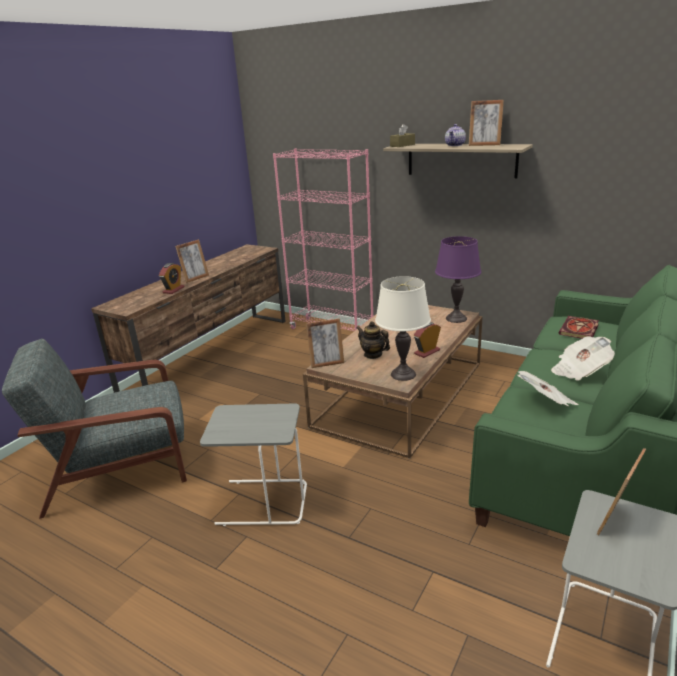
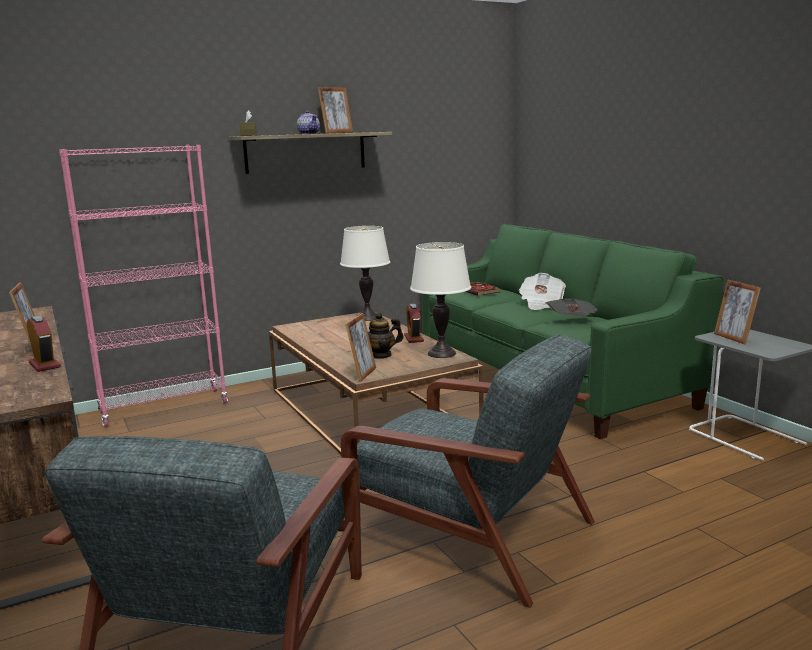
camera: 60 degrees left, 10 degrees down
(262, 503) = (467, 530): grey side table -> grey armchair
(456, 318) = (367, 318): purple table lamp -> white table lamp

